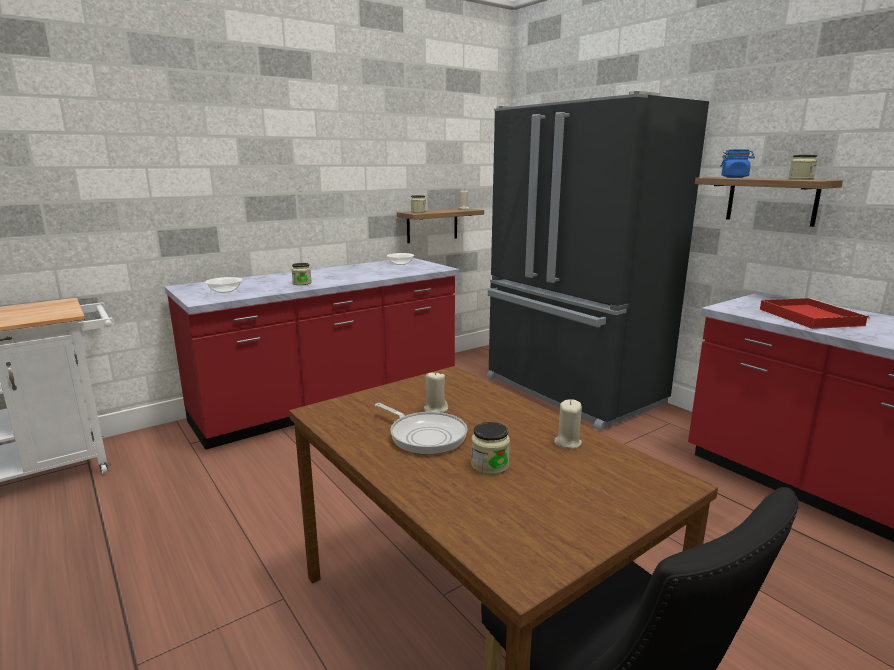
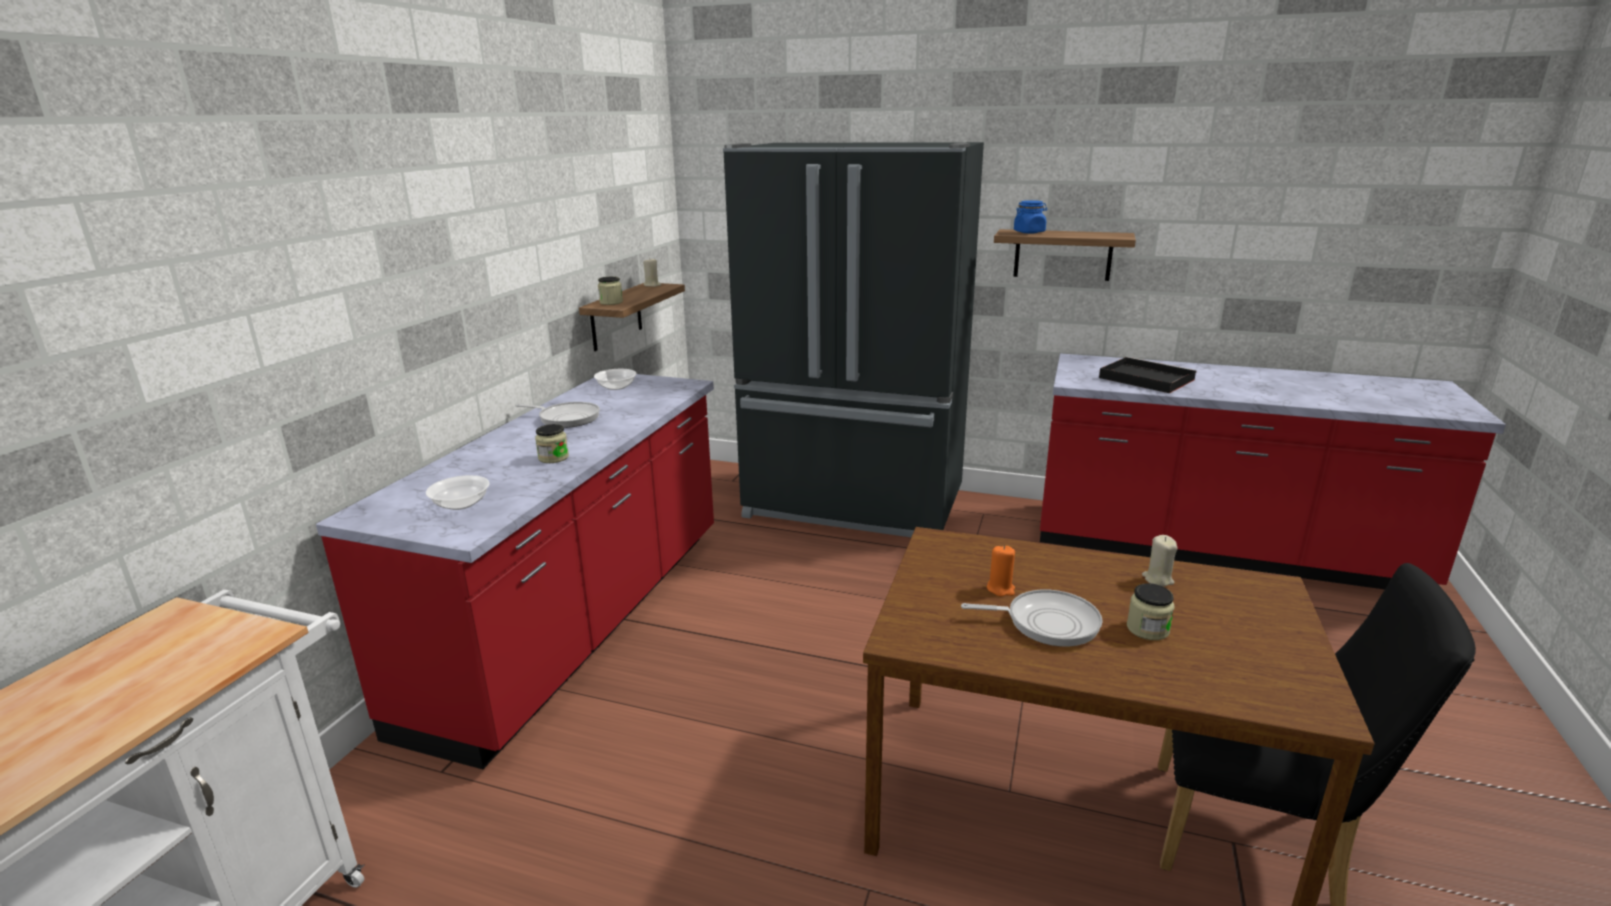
camera: 35 degrees left, 5 degrees up
(345, 271) = (566, 418): none -> frying pan
(435, 409) = (1001, 589): beige candle -> orange candle
(800, 179) = (1102, 234): jar -> none
(808, 316) = (1144, 378): red tray -> black tray

